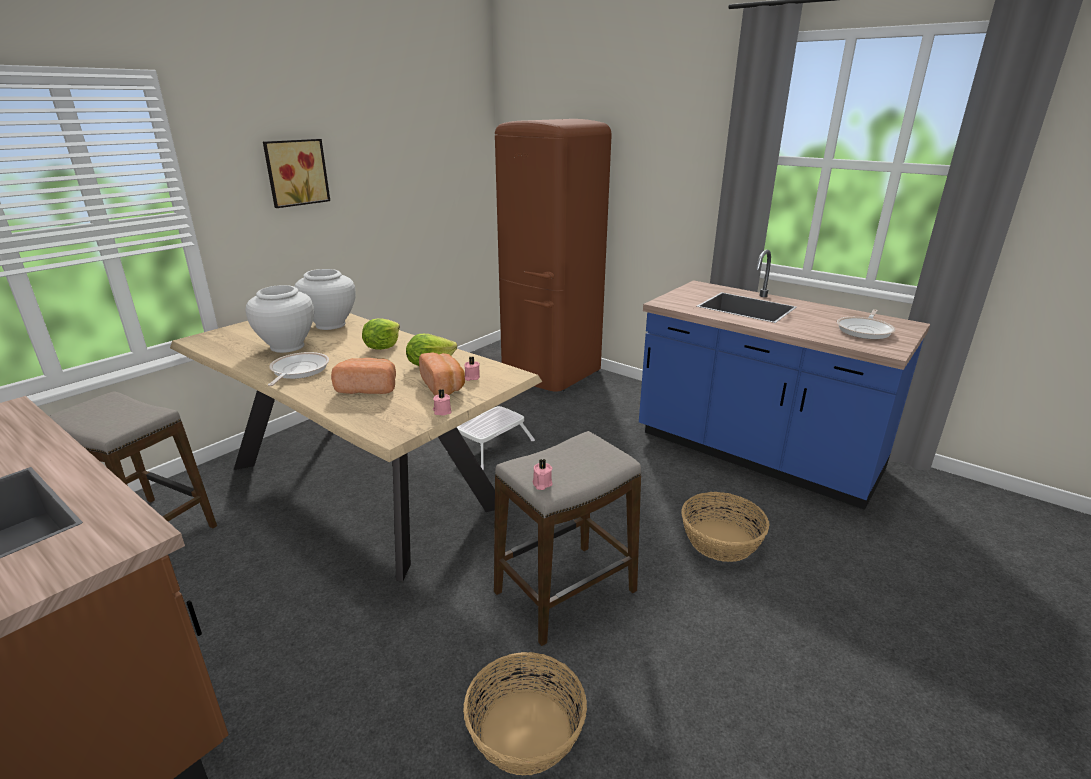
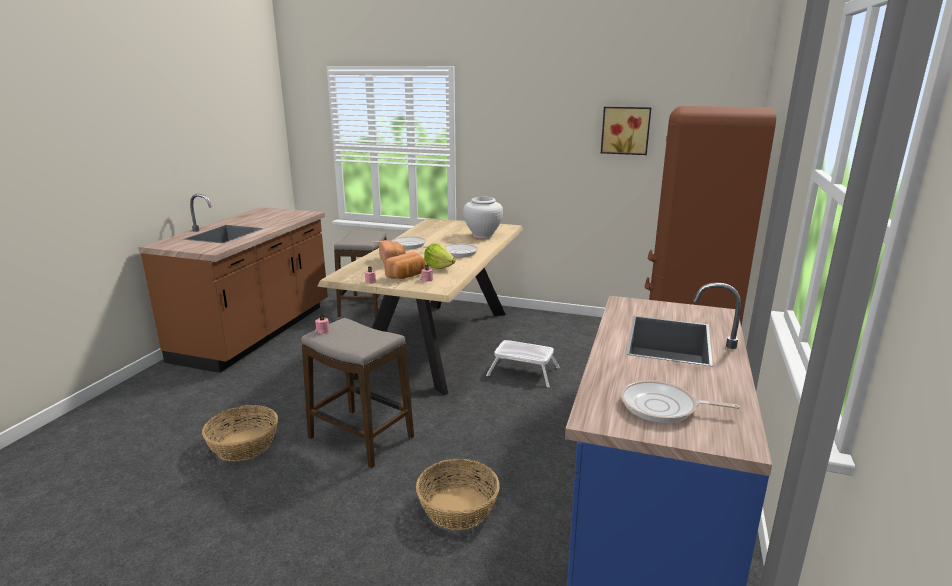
camera: 70 degrees right, 5 degrees down
(287, 347) = (438, 236): white vase -> none
(295, 172) = (527, 132): picture -> picture (625, 130)
(382, 347) = (457, 252): lettuce -> frying pan

